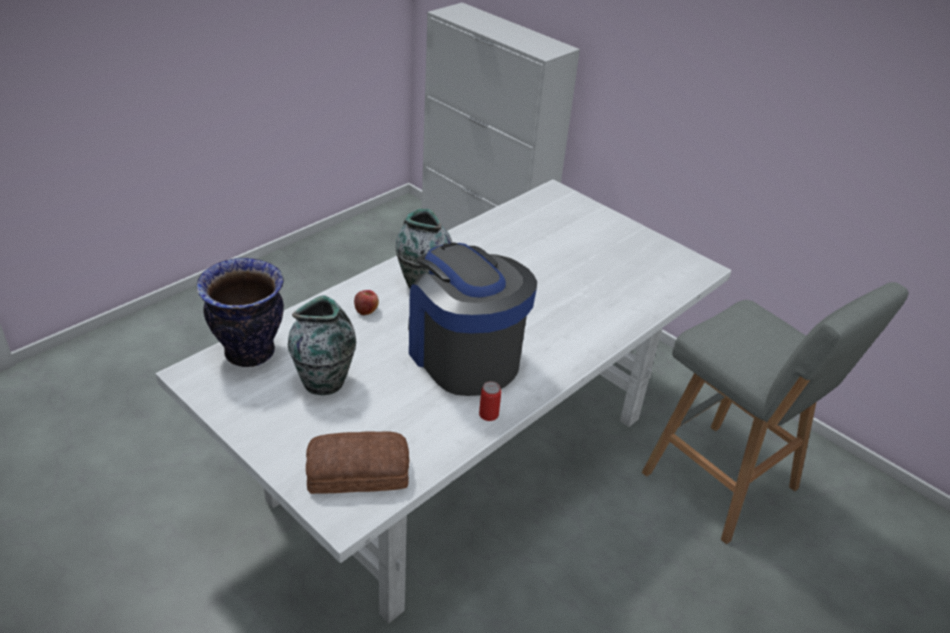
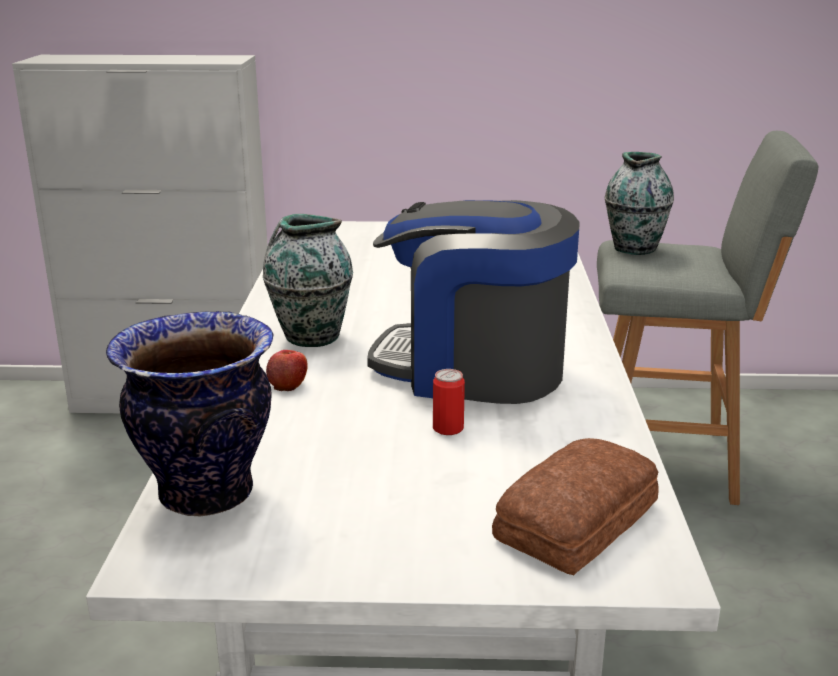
camera: 40 degrees left, 15 degrees down
(325, 381) = (367, 467): vase -> vase (634, 248)
(488, 414) = (595, 399): can -> can (448, 428)

